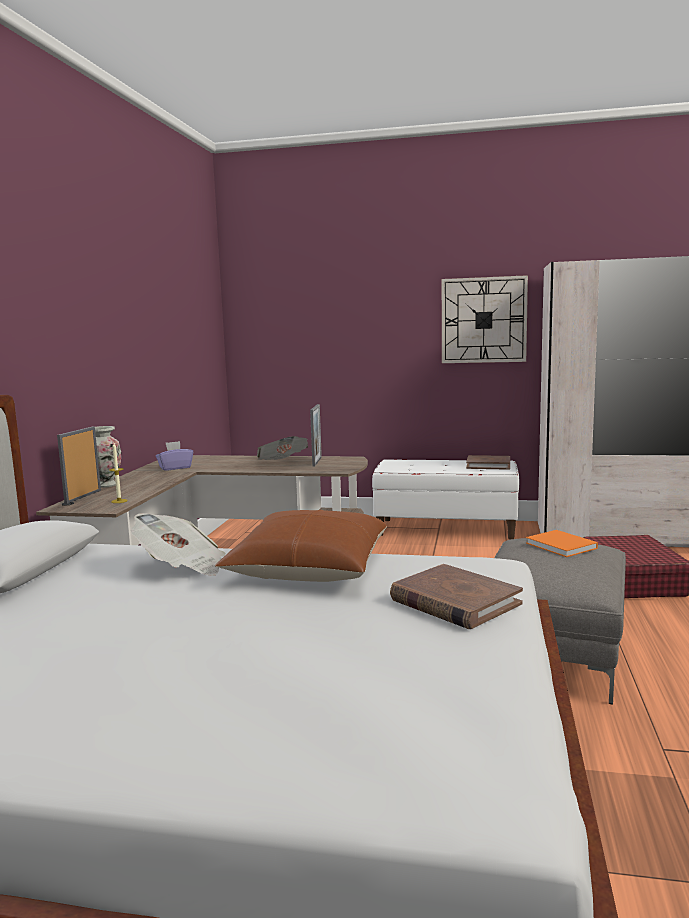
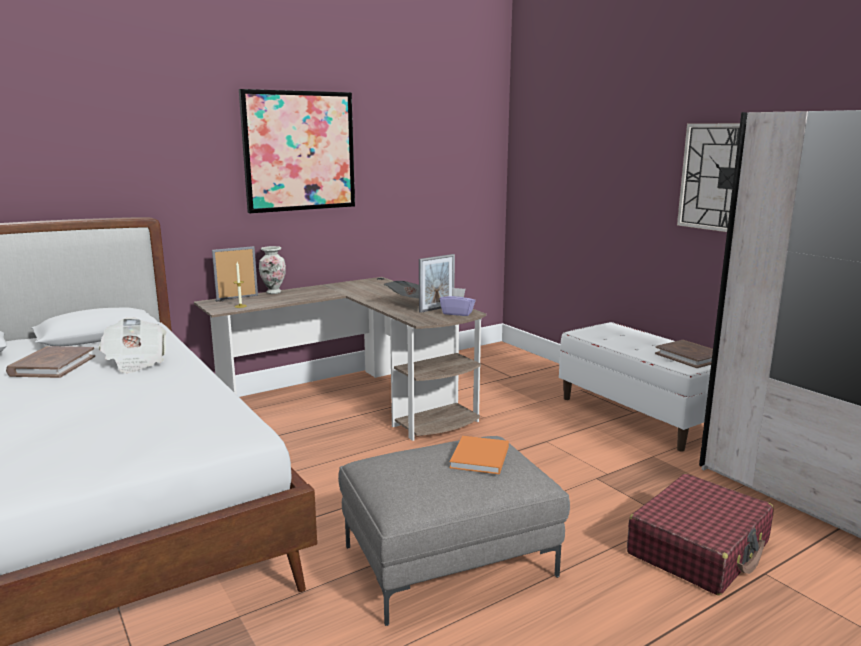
camera: 45 degrees right, 5 degrees up
(102, 307) = (299, 151): none -> picture
(175, 468) = (346, 289): purple tissue box -> purple tissue box (457, 313)
(308, 568) = (169, 388): brown pillow -> none
(454, 602) = (132, 444): brown book -> brown book (52, 366)

